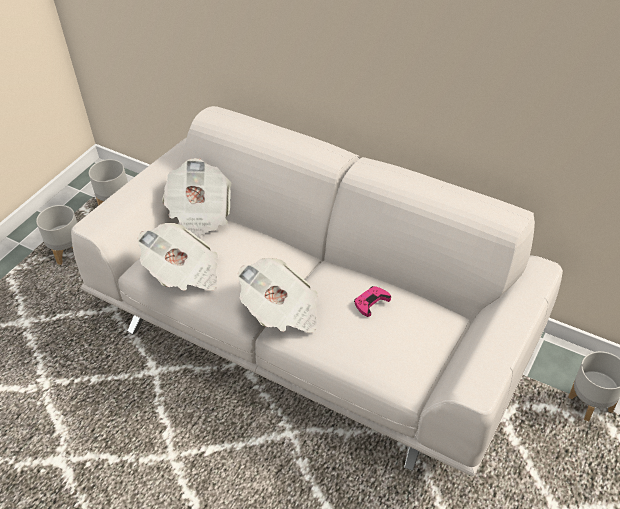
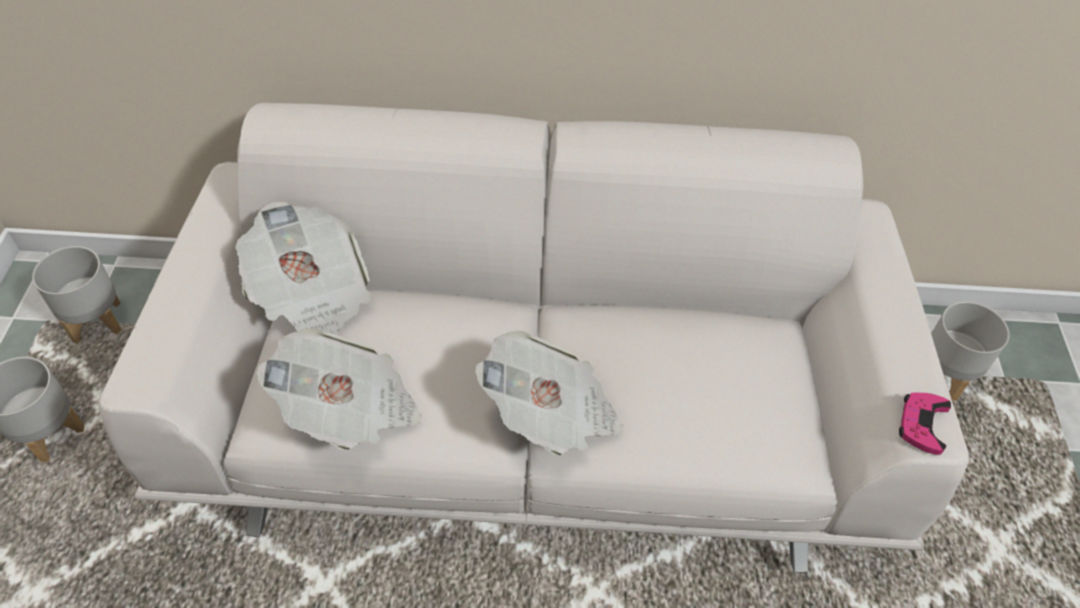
camera: 30 degrees left, 5 degrees up
(371, 302) = (675, 348): pink game controller -> pink game controller (922, 424)

